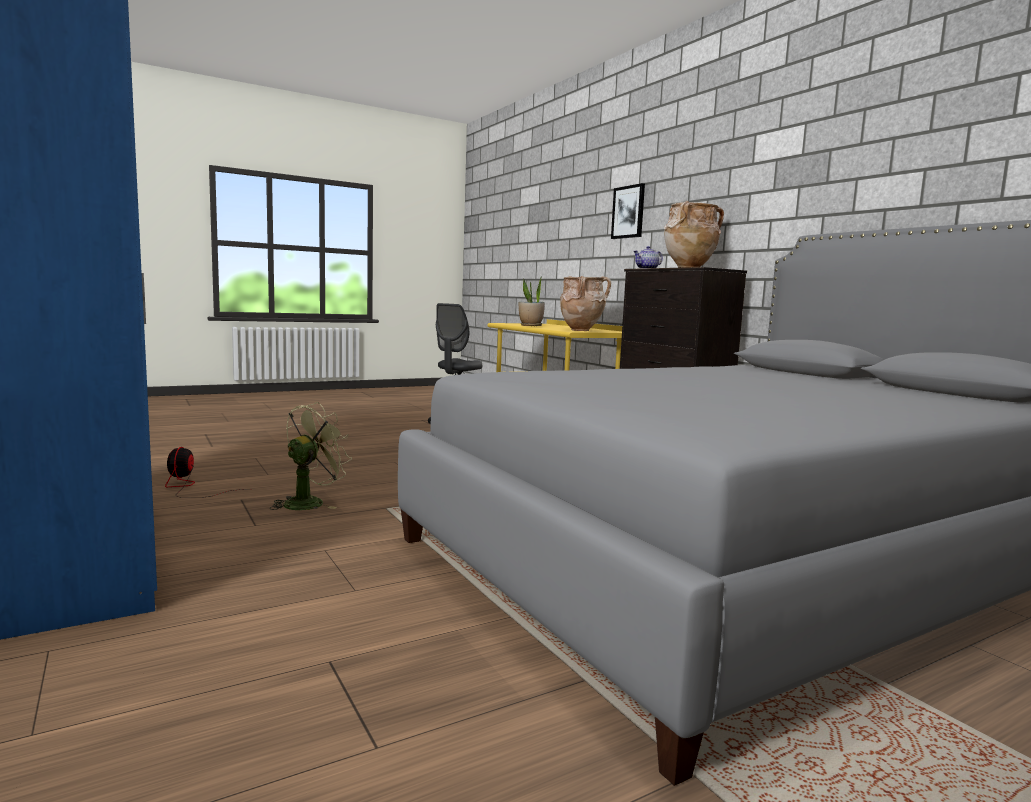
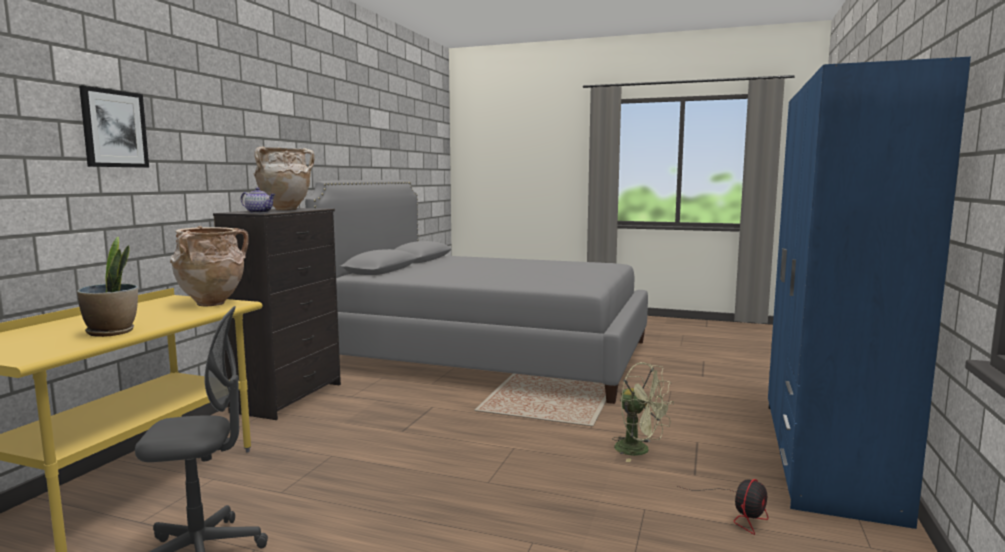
camera: 130 degrees left, 0 degrees up
(310, 502) = (639, 451): green fan -> green fan turned 135 degrees counterclockwise

